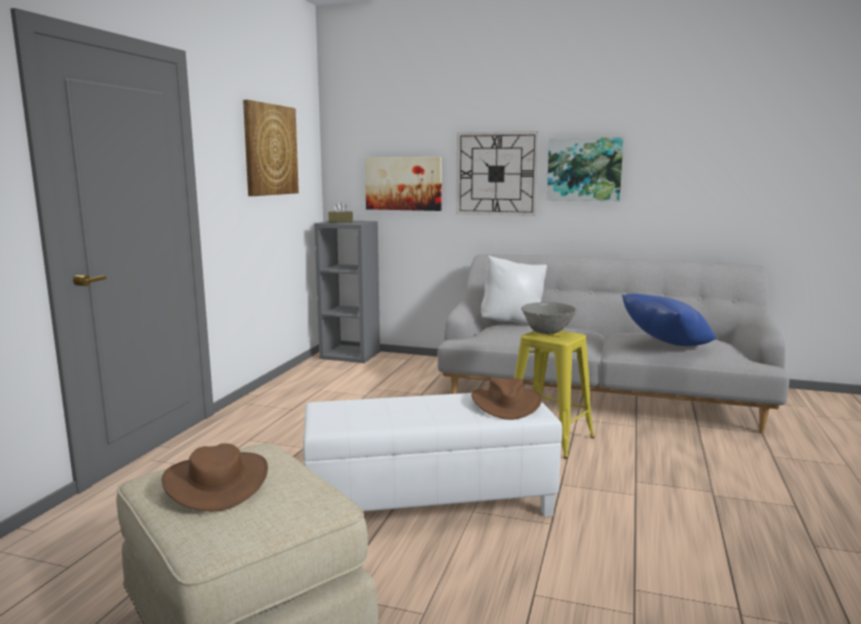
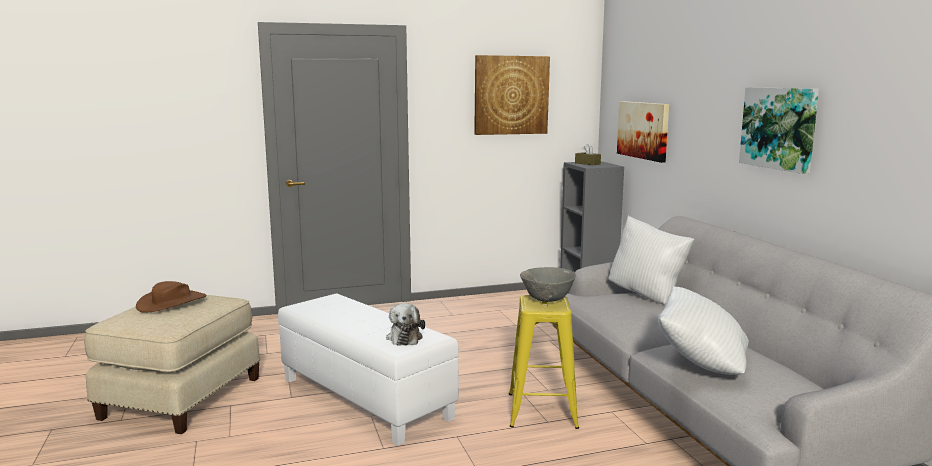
camera: 55 degrees right, 0 degrees up
(496, 173) = (706, 126): wall clock -> none
(506, 404) = (404, 337): brown hat -> plush toy
(665, 346) = (701, 363): blue pillow -> white pillow

